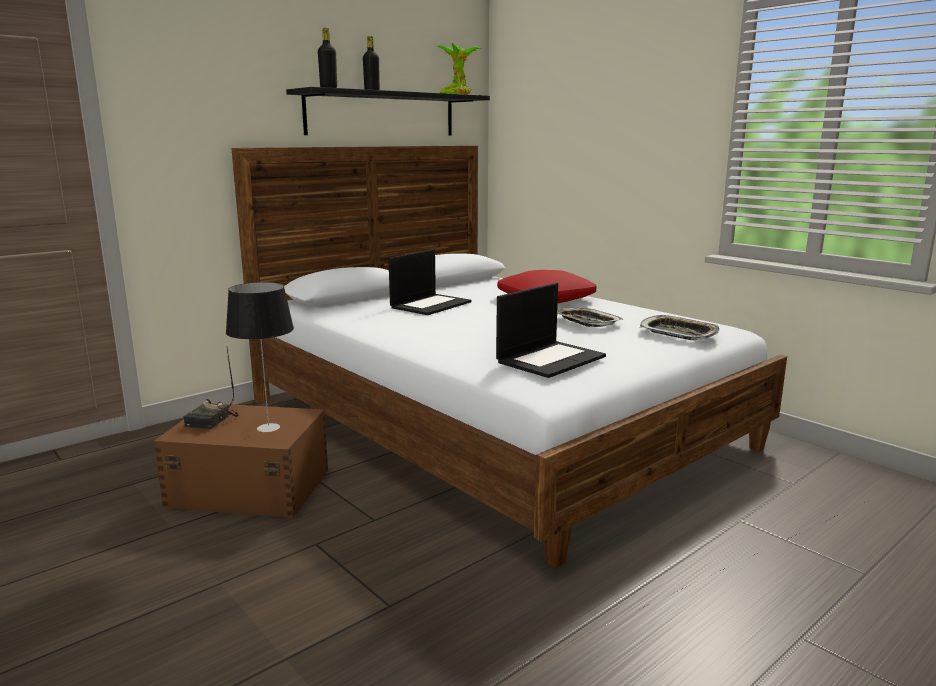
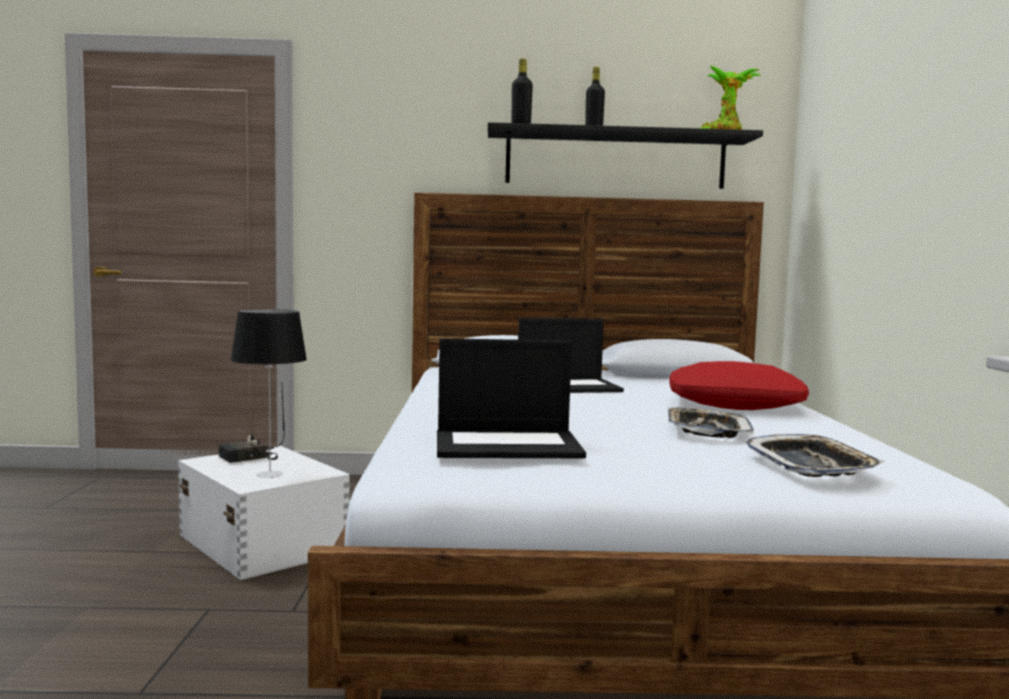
camera: 40 degrees right, 10 degrees down
(248, 487) = (262, 542): brown storage box -> white storage box

